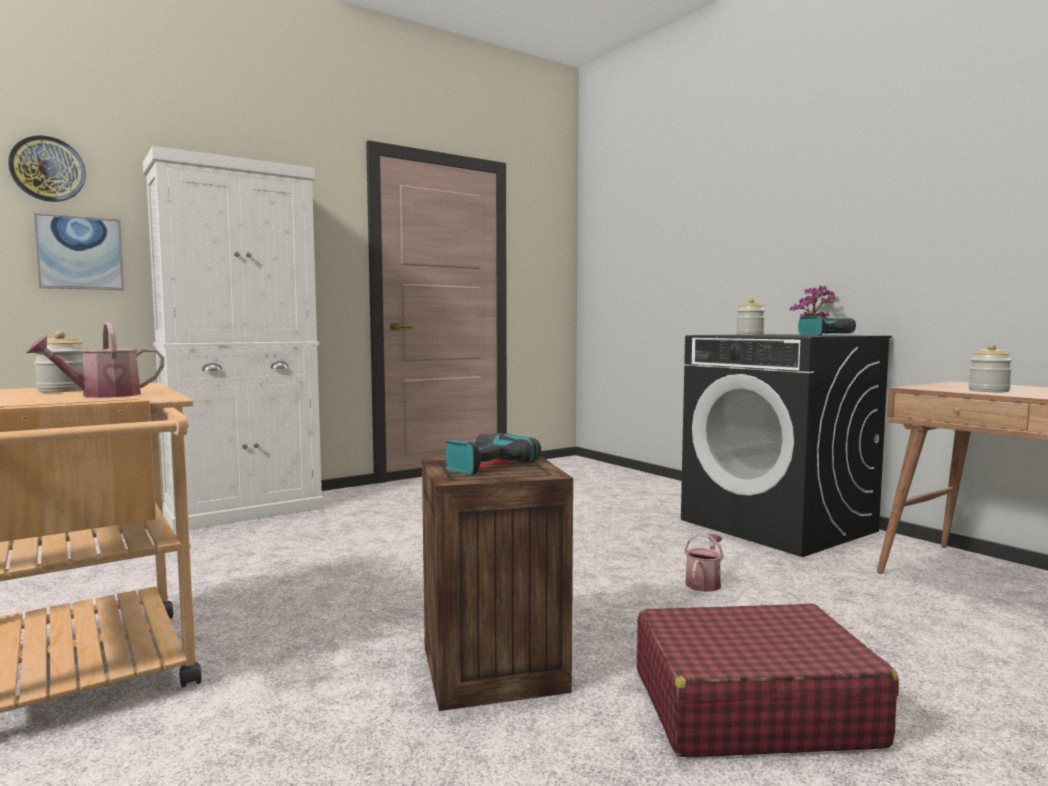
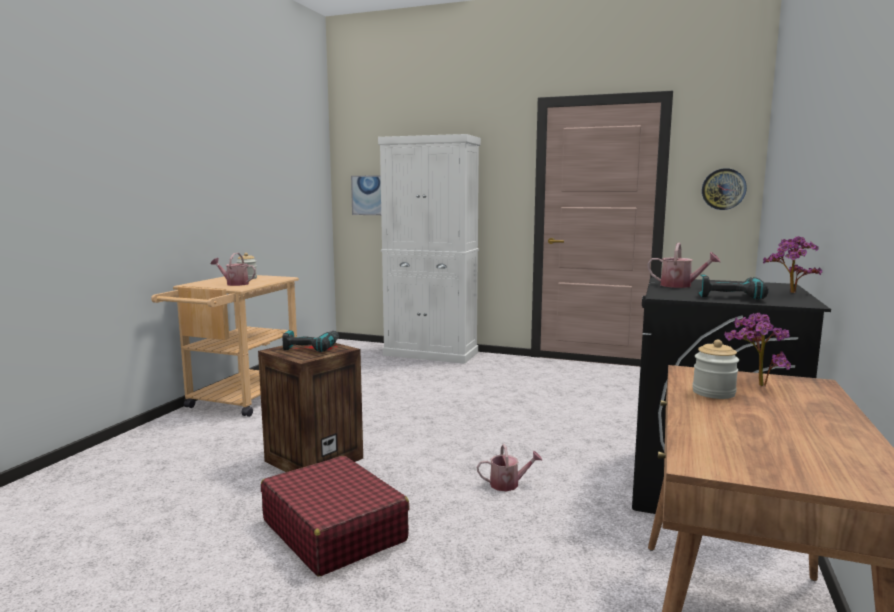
camera: 55 degrees right, 5 degrees up
(48, 169) = (358, 151): wall clock -> wall clock (723, 189)
(749, 335) = (680, 285): jar -> watering can
(965, 386) = (755, 385): none -> potted plant

